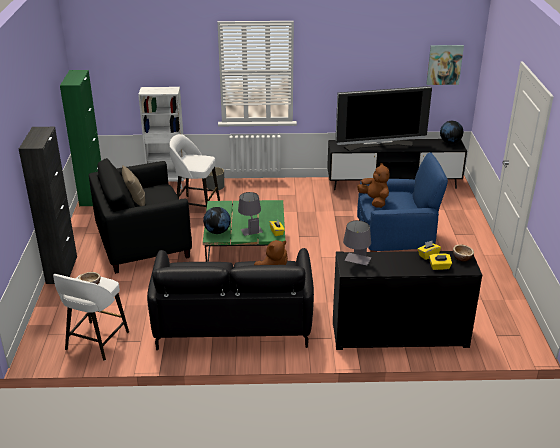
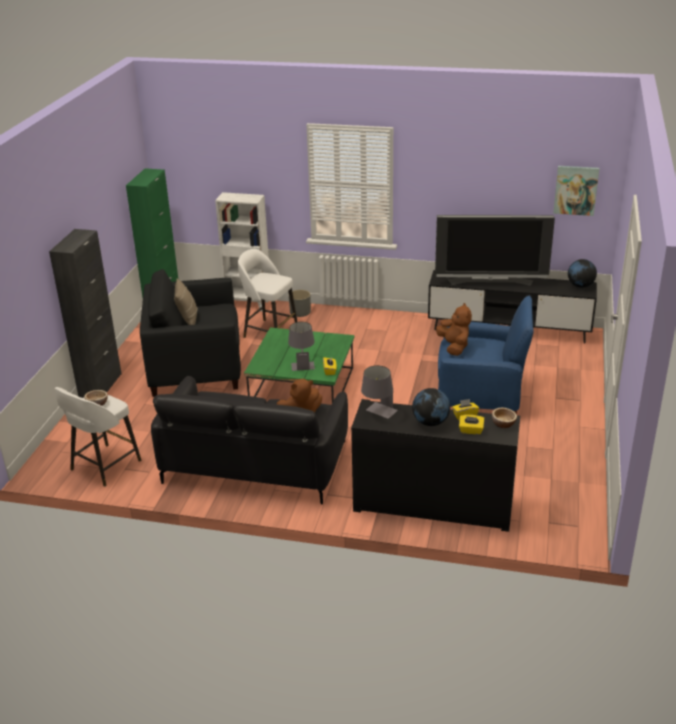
camera: 15 degrees right, 0 degrees up
(217, 232) = (264, 363): globe -> globe (430, 422)

